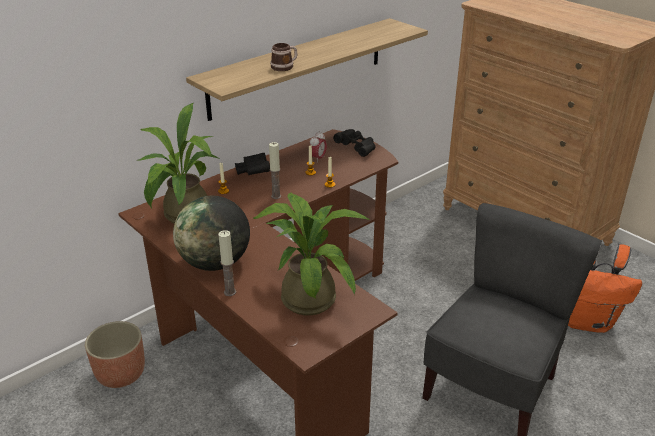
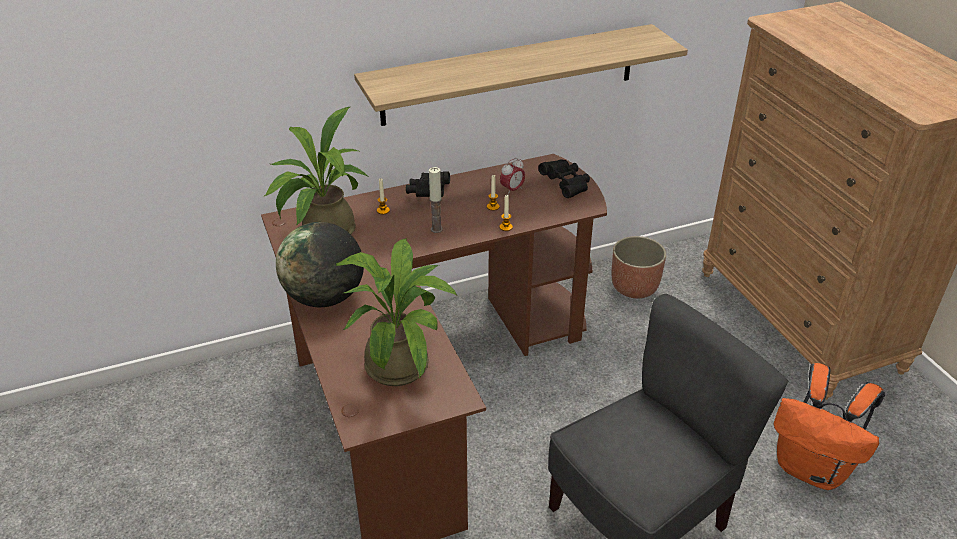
camera: 20 degrees right, 5 degrees up
(121, 373) = (244, 386): planter -> planter (634, 287)
(230, 292) = (320, 336): candle -> none
(285, 66) = (472, 77): mug -> none

